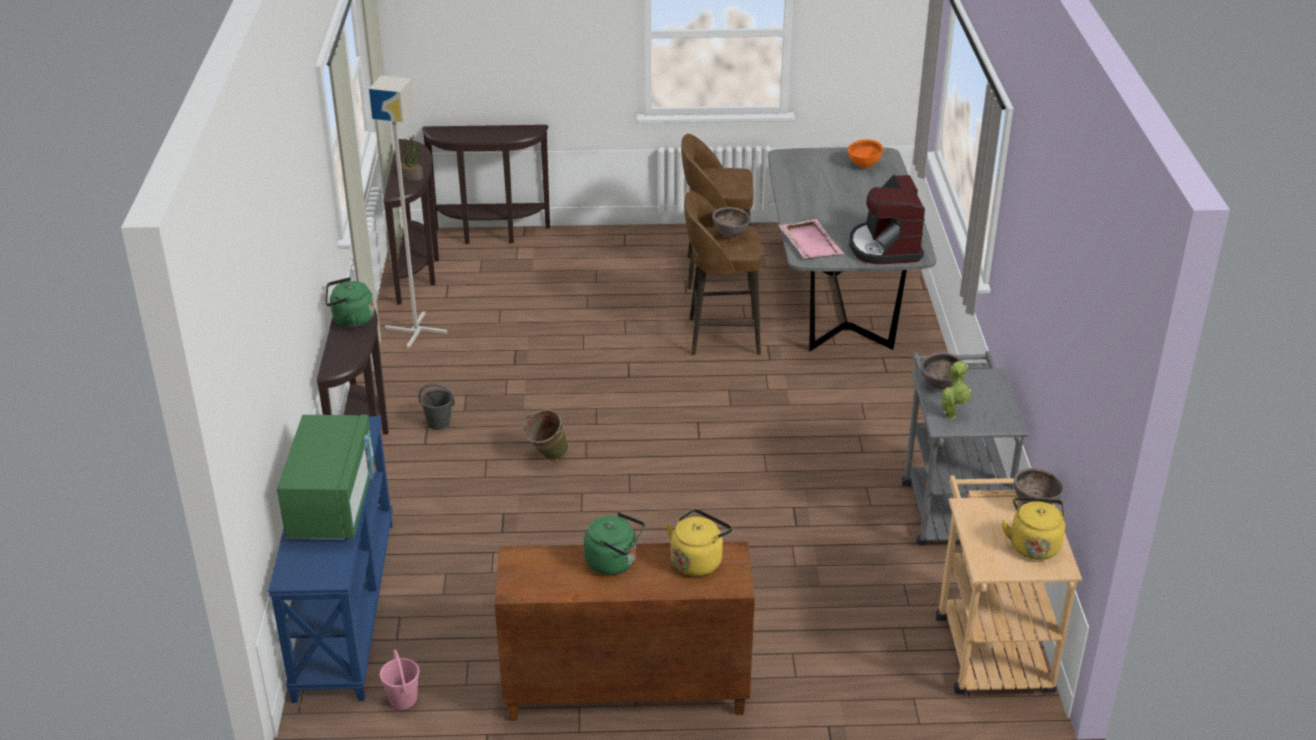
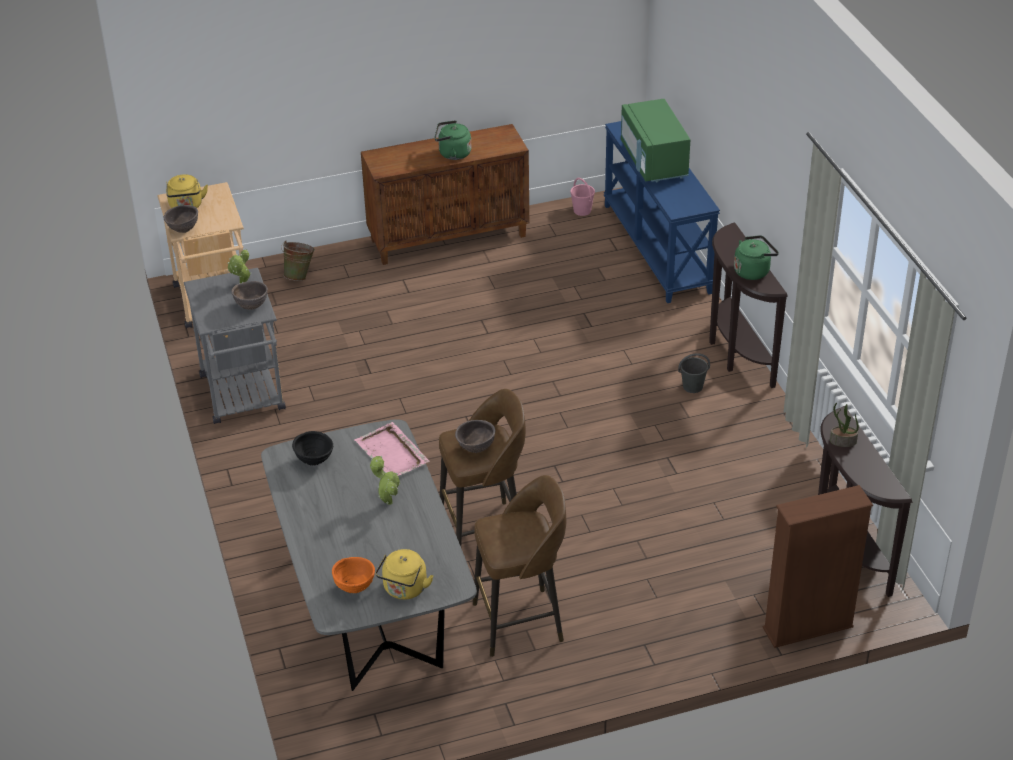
camera: 165 degrees right, 5 degrees up
(417, 330) = (785, 476): grey floor lamp -> none
(491, 234) = (808, 627): brown console table -> brown bookcase
(546, 457) = (584, 375): green bucket -> green bucket (300, 276)
(697, 560) = (401, 163): yellow kettle -> yellow kettle (404, 590)
(823, 211) = (387, 501): none -> potted plant
(885, 247) = (314, 461): coffee machine -> black bowl

